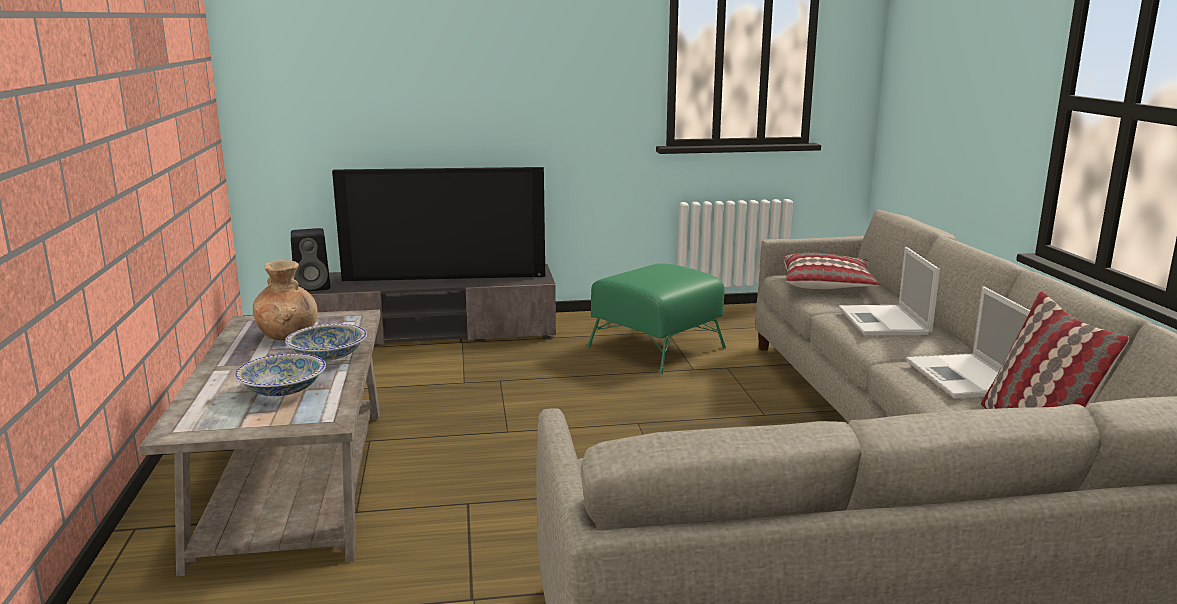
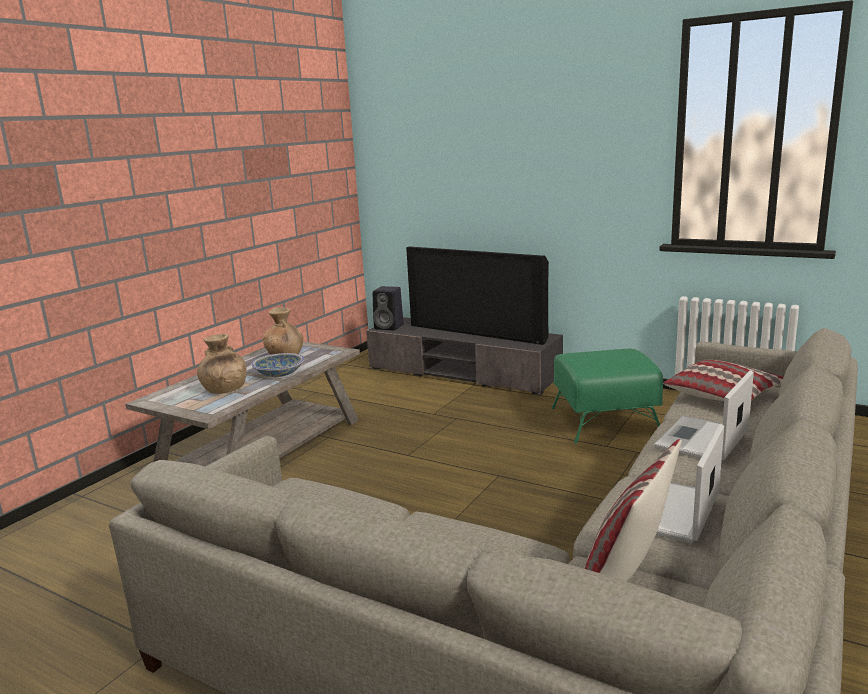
camera: 40 degrees right, 0 degrees up
(283, 390) = (224, 389): bowl -> brown vase

